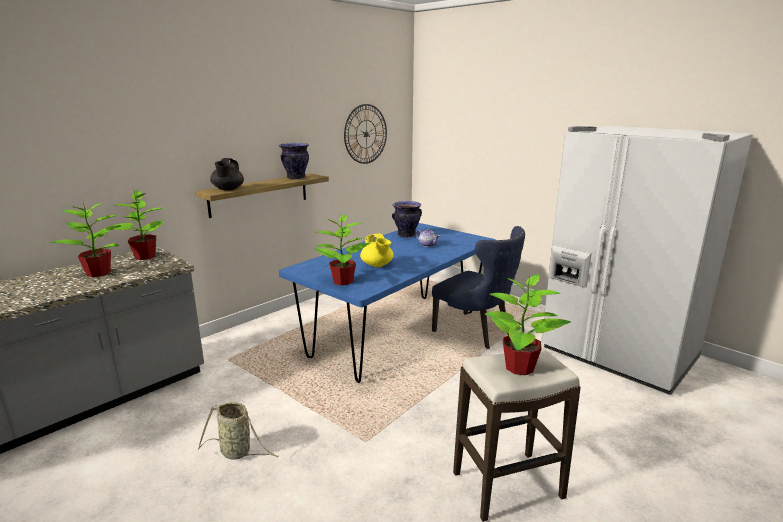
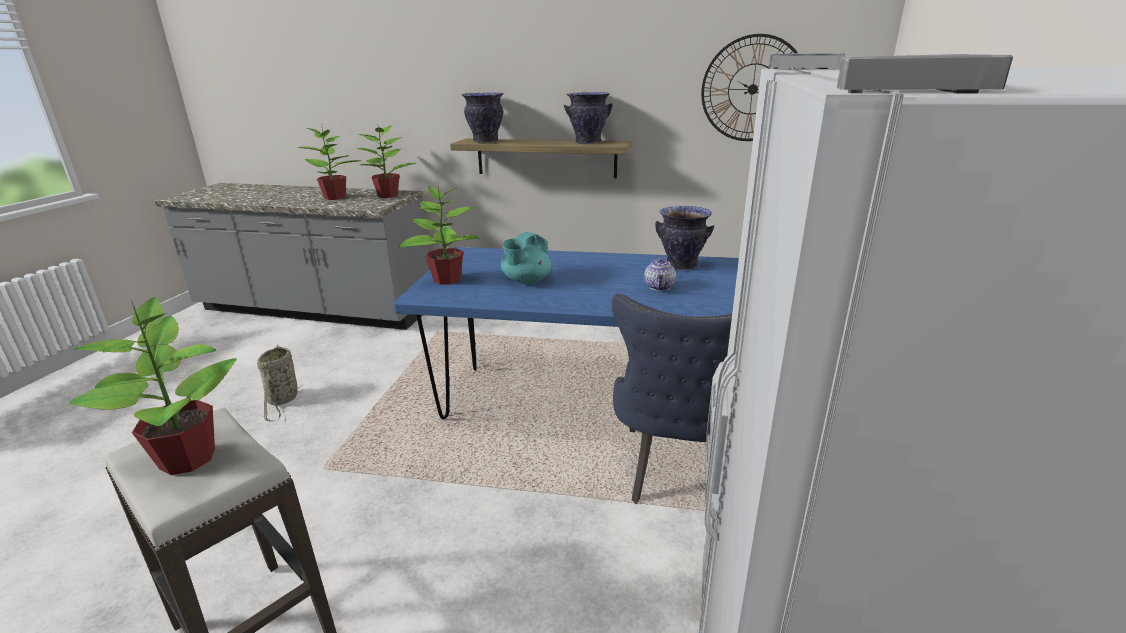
camera: 60 degrees right, 5 degrees up
(228, 189) = (485, 141): black teapot -> vase
(377, 265) = (526, 281): yellow teapot -> turquoise teapot

